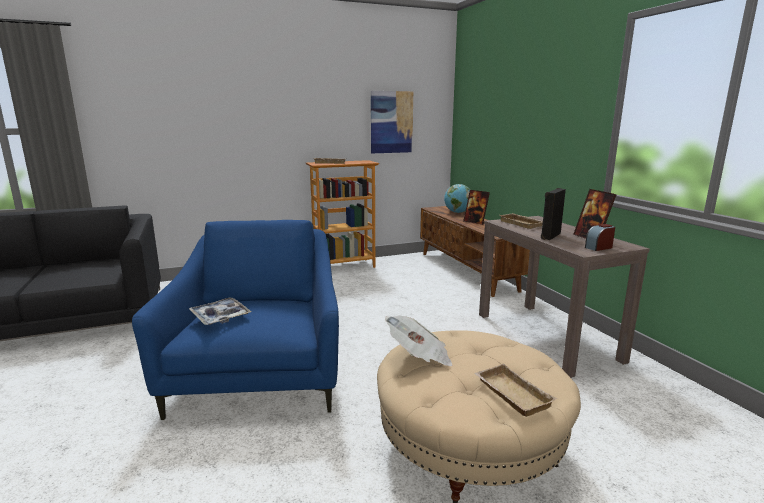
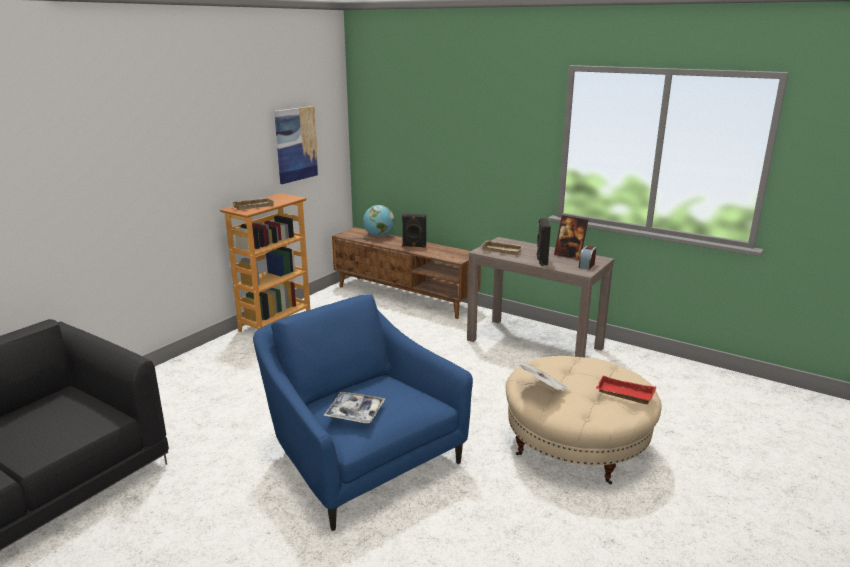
camera: 35 degrees left, 5 degrees up
(475, 222) = (414, 246): picture frame -> black speaker
(510, 394) = (624, 394): beige tray -> red tray

